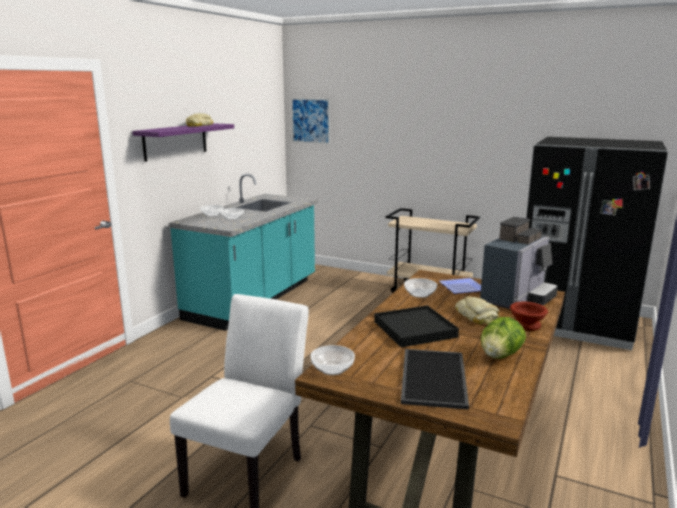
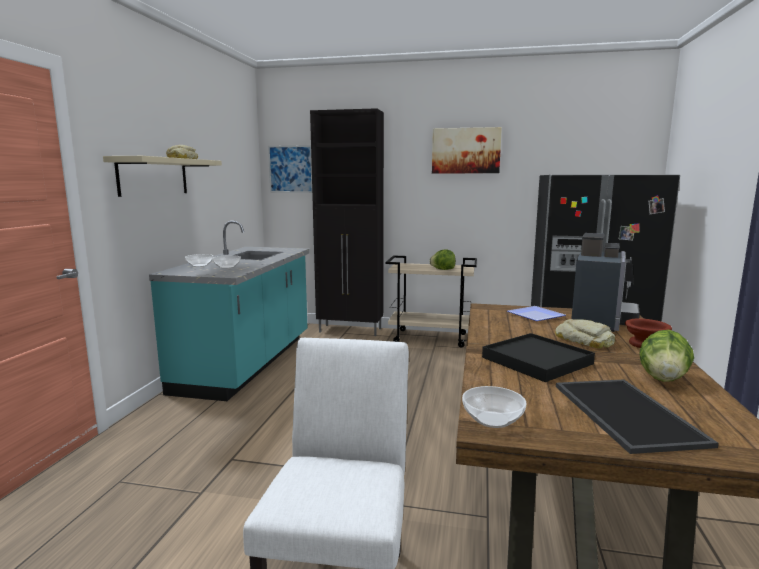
camera: 15 degrees left, 5 degrees down
(175, 141) = (153, 176): purple shelf -> beige shelf
(358, 276) = (351, 330): none -> black cabinet
(419, 294) = (499, 325): bowl -> none
(440, 227) = (443, 269): none -> lettuce
(474, 108) = (466, 150): none -> picture

